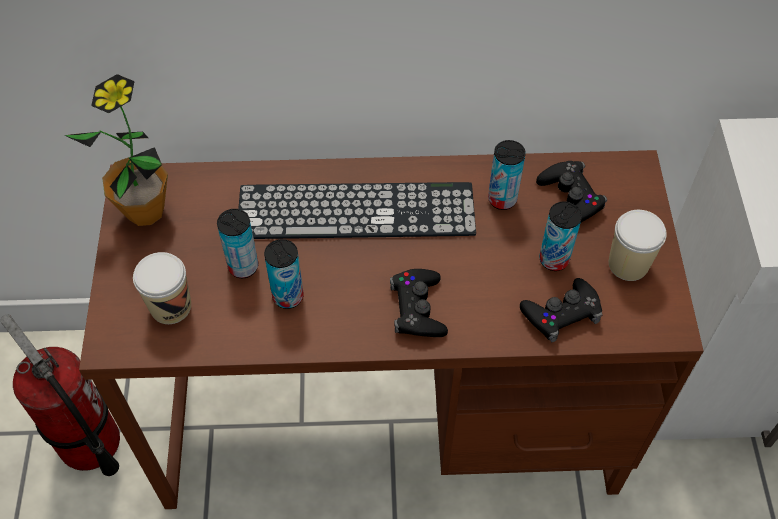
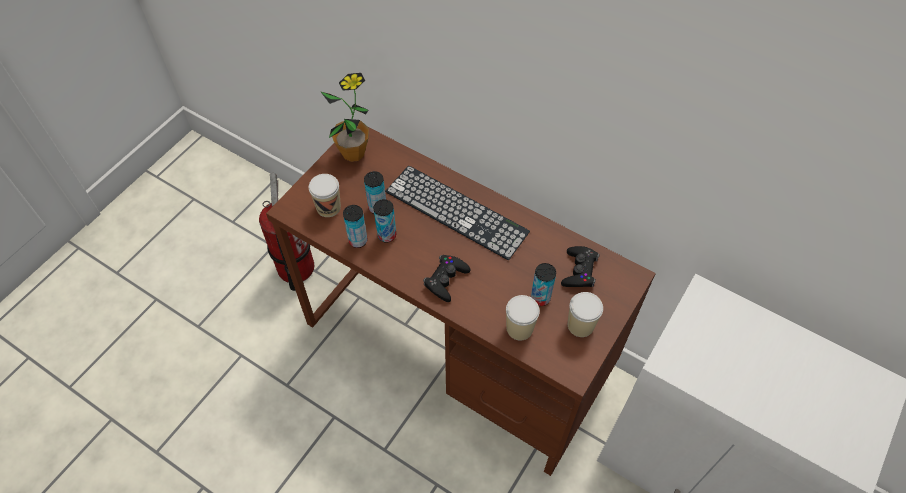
camera: 35 degrees right, 0 degrees up
(502, 199) = (539, 249): can -> can (358, 241)
(561, 313) = (519, 328): black game controller -> cup

